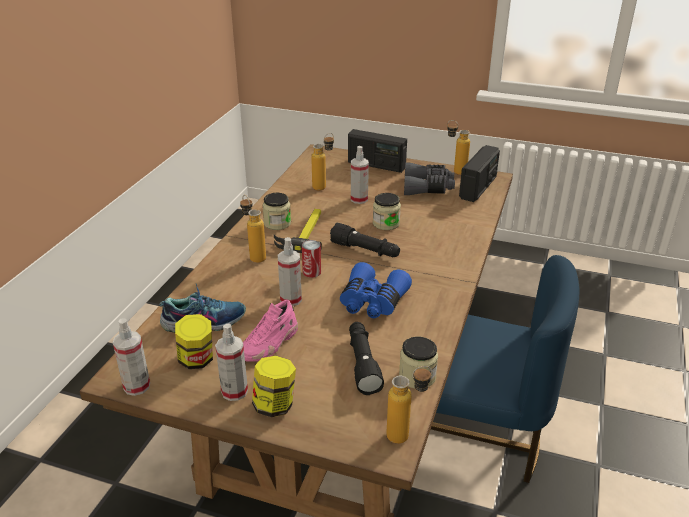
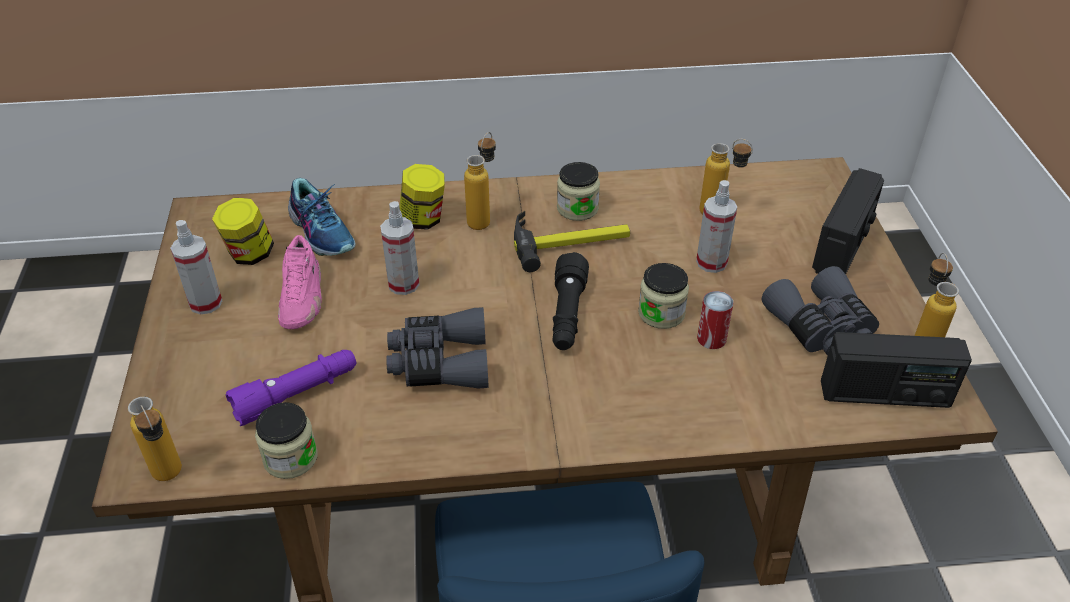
camera: 65 degrees right, 10 degrees up
(137, 386) = (191, 230): spray bottle -> none
(269, 344) = (302, 298): pink shoe -> pink shoe turned 105 degrees counterclockwise
(275, 405) = (192, 343): jar -> jar (423, 219)
(311, 272) = (477, 281): can -> can (711, 338)
(362, 363) = (297, 395): black flashlight -> purple flashlight
(372, 302) = (439, 362): blue binoculars -> grey binoculars
(376, 165) = (843, 246): radio -> radio turned 150 degrees counterclockwise

